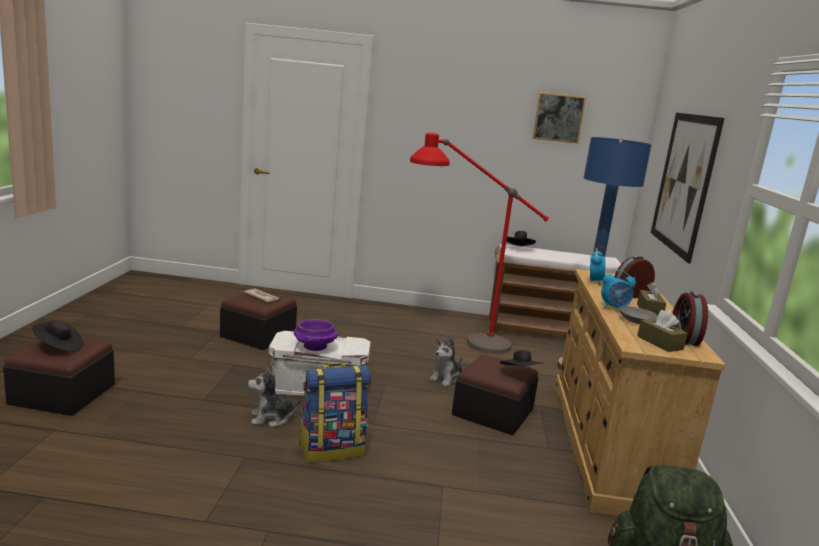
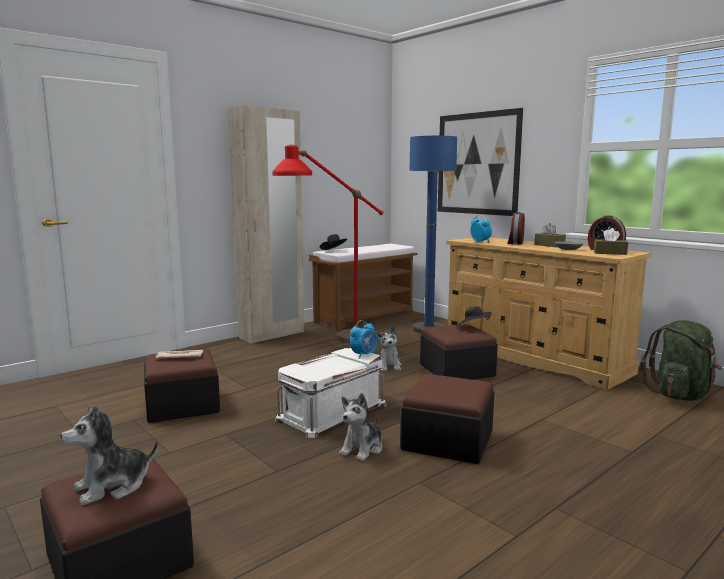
camera: 45 degrees left, 5 degrees down
(58, 347) = (112, 486): black hat -> plush toy
(314, 347) = (333, 368): purple bowl -> none
(332, 449) = (447, 440): backpack -> ottoman
(429, 314) = (272, 335): none -> beige wardrobe
(558, 117) = (335, 132): picture -> none
(614, 308) = (538, 248): alarm clock -> alarm clock (364, 355)

